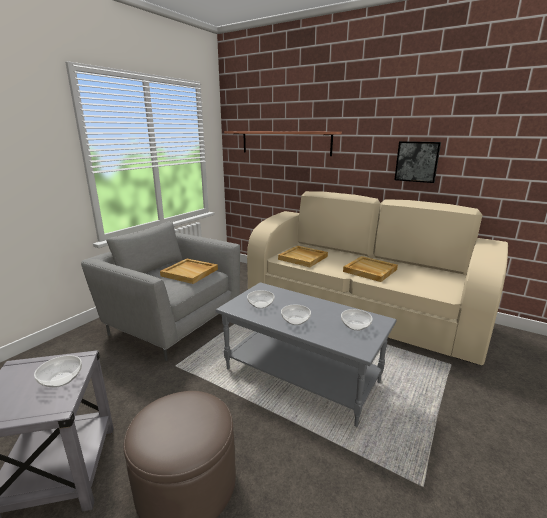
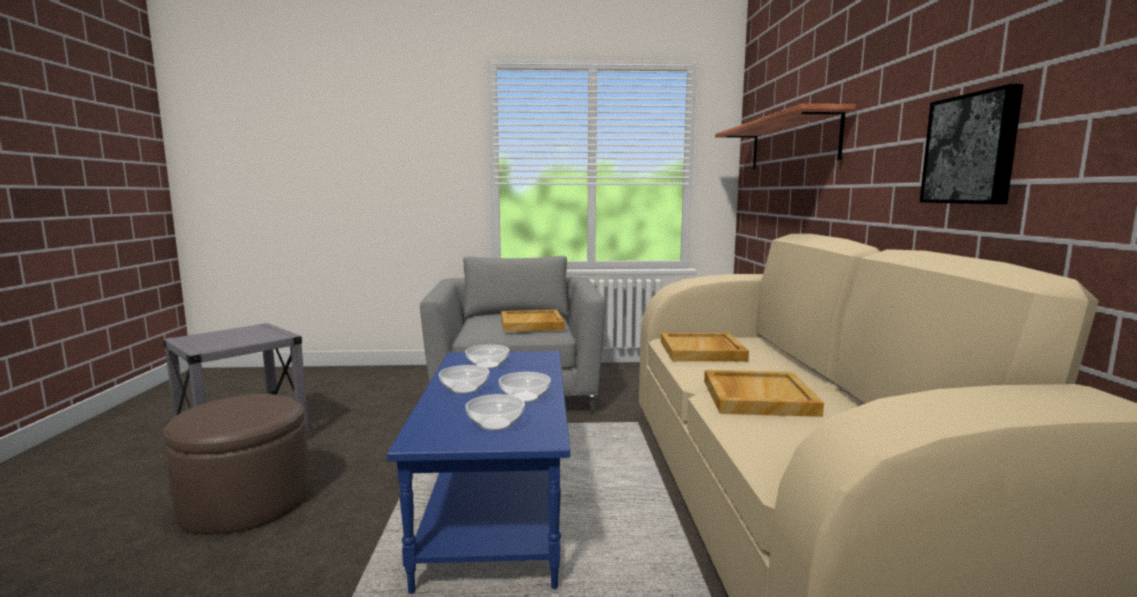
camera: 55 degrees right, 10 degrees down
(61, 380) = (244, 340): bowl -> bowl (524, 397)
(302, 375) = (498, 508): grey coffee table -> blue coffee table

